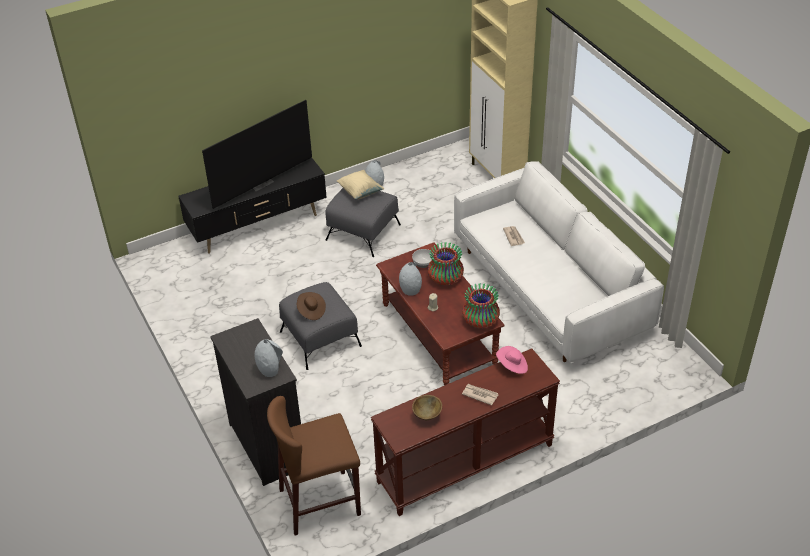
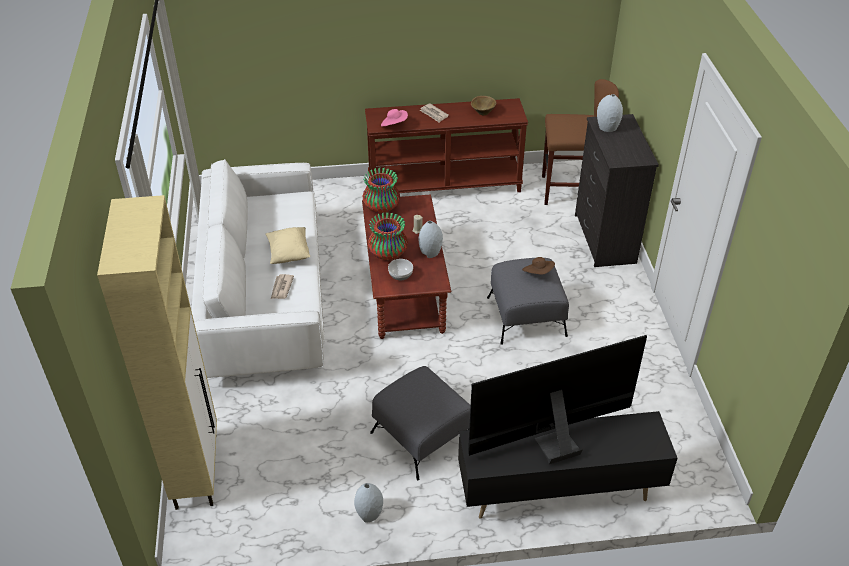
camera: 160 degrees left, 0 degrees up
(360, 192) = (419, 409): beige pillow -> beige pillow (289, 253)

